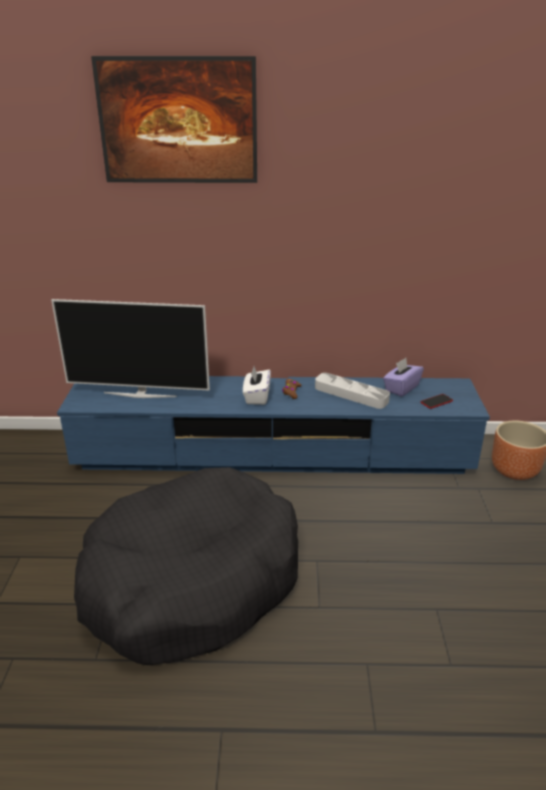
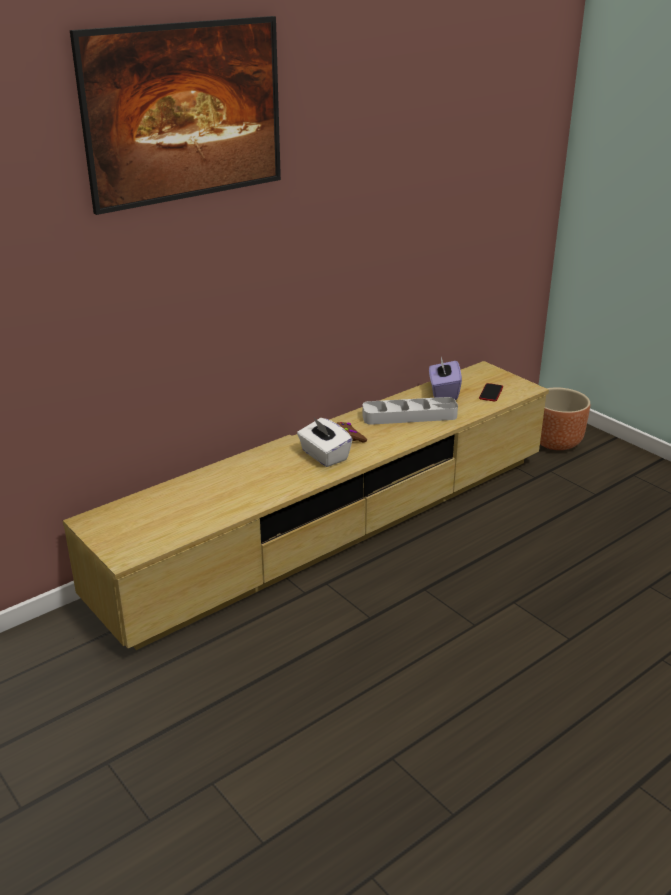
camera: 40 degrees left, 0 degrees up
(140, 394) = (188, 508): television -> none
(192, 581) = (435, 687): black dog bed -> none
(273, 454) = (334, 526): blue tv stand -> beige tv stand

